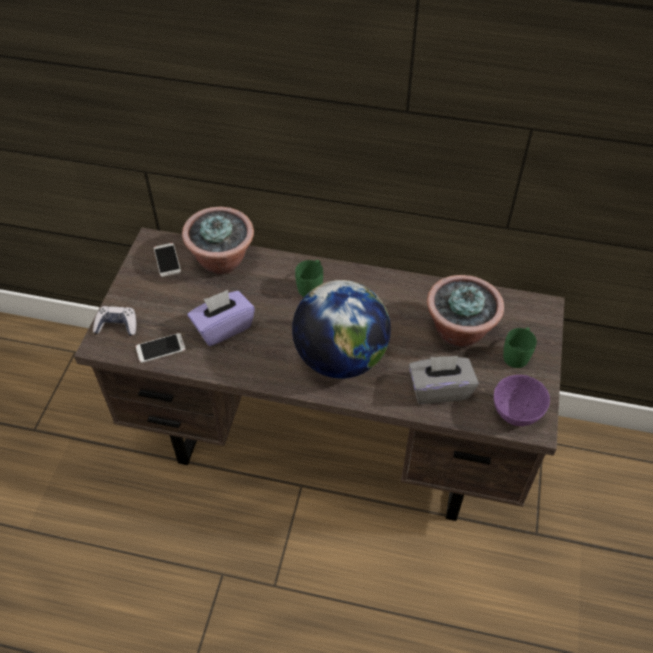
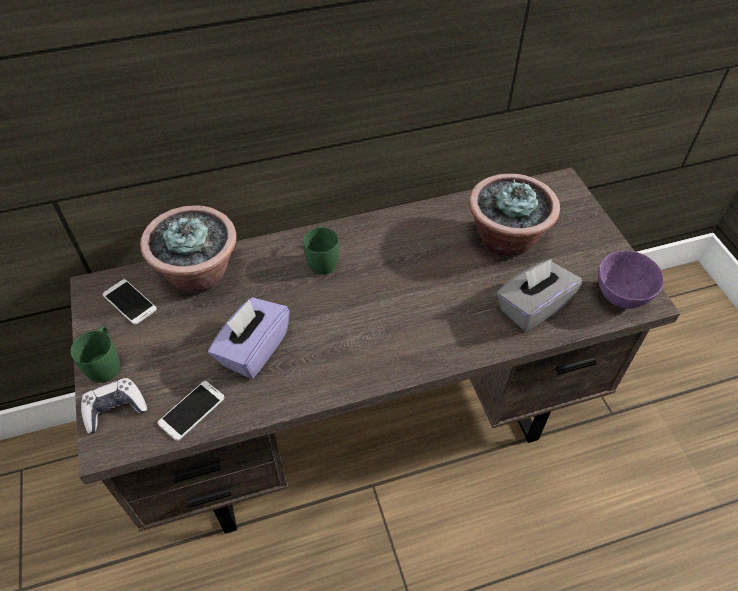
camera: 30 degrees left, 0 degrees up
(340, 358) = (409, 322): globe -> none
(517, 354) = (575, 238): green mug -> green mug (105, 363)

